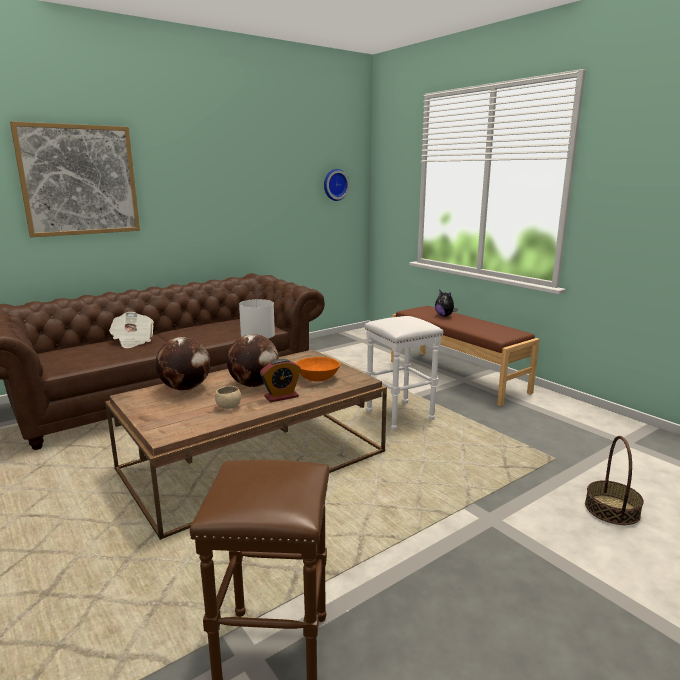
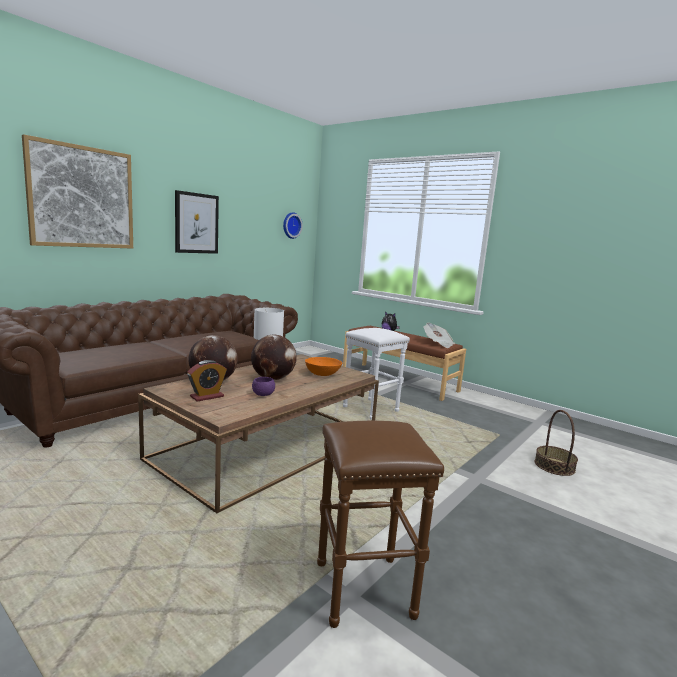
camera: 15 degrees left, 5 degrees down
(133, 341) = (133, 346): newspaper -> newspaper (438, 344)
(213, 195) = (196, 223): none -> picture
(228, 406) = (263, 394): beige bowl -> purple bowl
(281, 396) = (303, 387): alarm clock -> alarm clock (207, 396)

